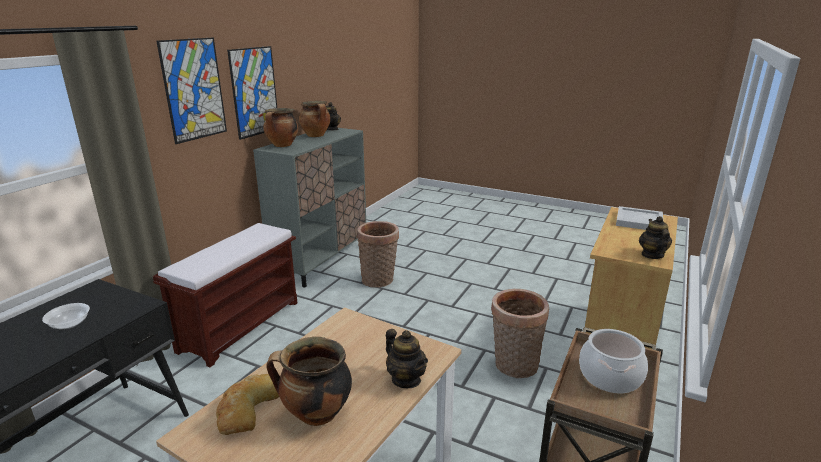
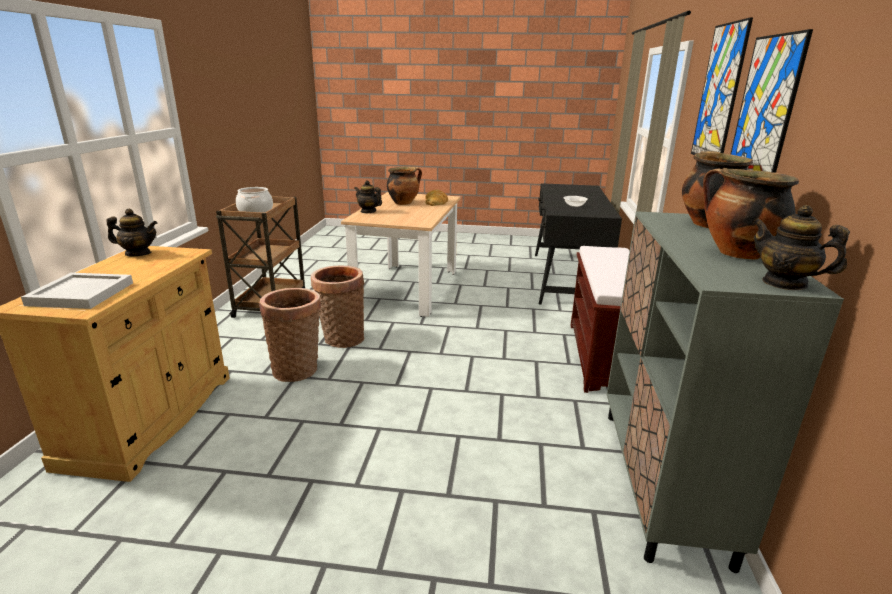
camera: 160 degrees right, 0 degrees up
(379, 280) = (516, 454): basket -> basket (341, 338)
(652, 255) = (138, 254): teapot -> teapot turned 75 degrees counterclockwise

